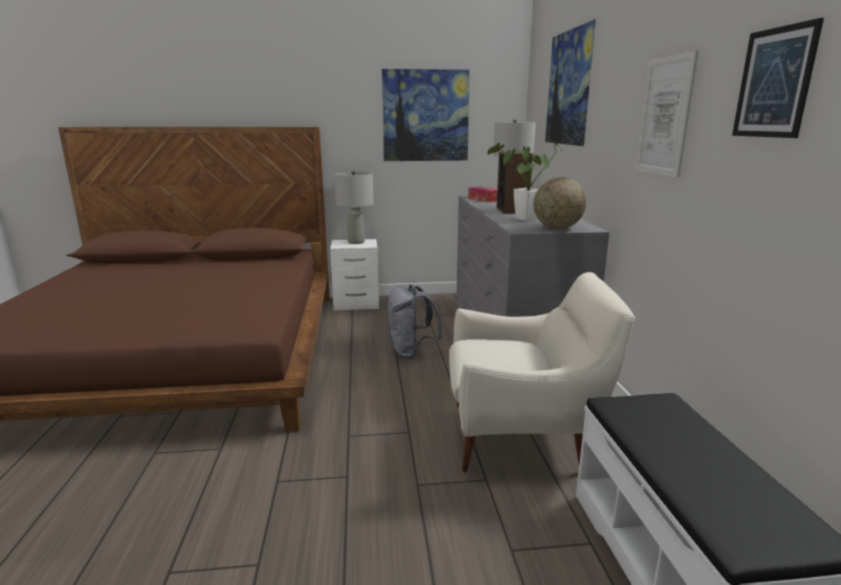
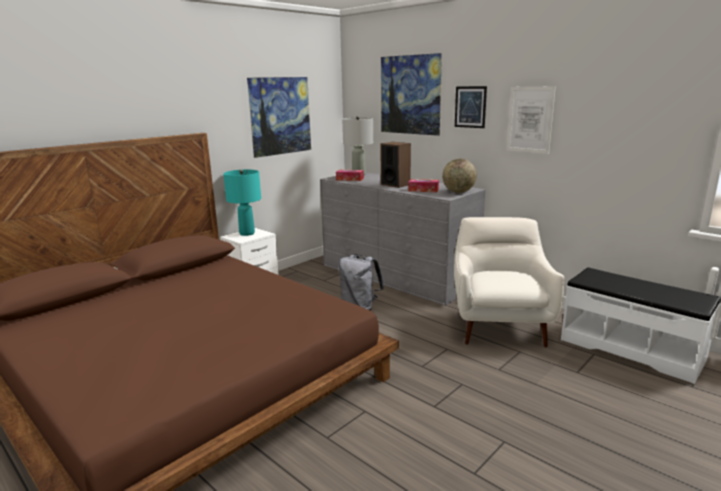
camera: 40 degrees left, 0 degrees up
(356, 242) = (247, 233): grey table lamp -> turquoise table lamp
(522, 219) = (423, 190): potted plant -> tissue box
(523, 436) = (499, 325): white armchair -> white armchair turned 45 degrees counterclockwise
(774, 83) = (616, 108): picture -> picture (470, 107)

